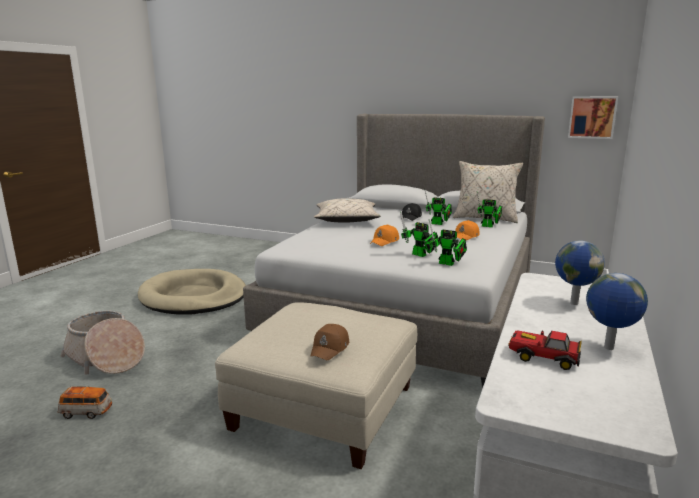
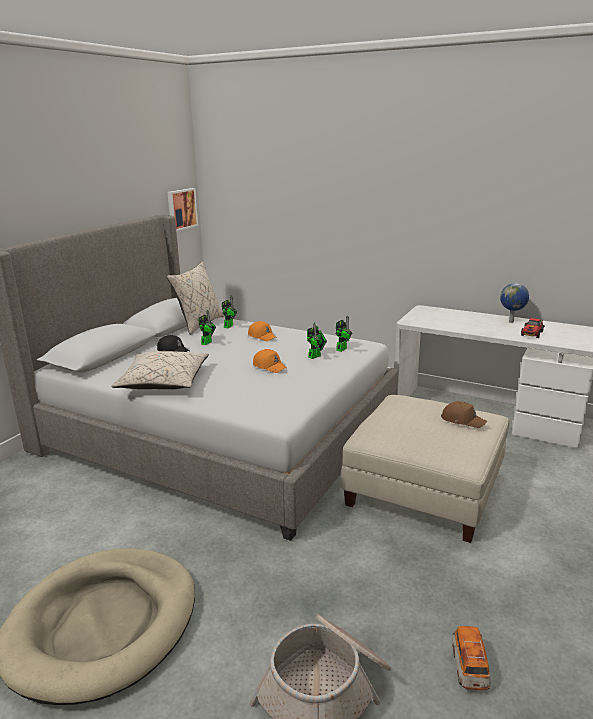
camera: 85 degrees left, 5 degrees up
(573, 303) = (452, 319): globe -> none

